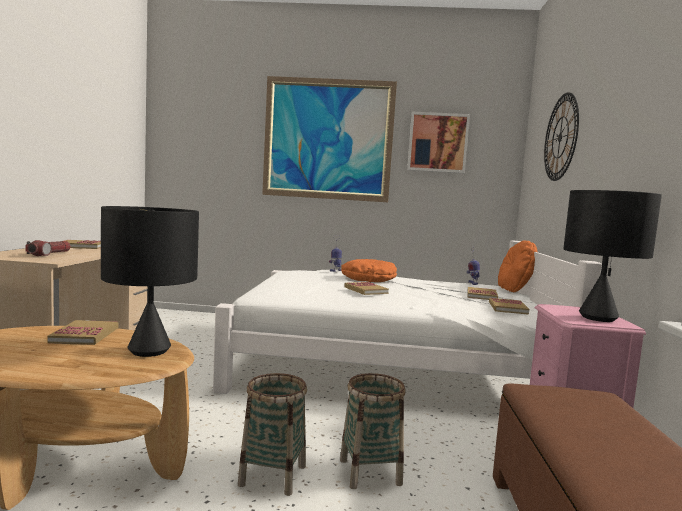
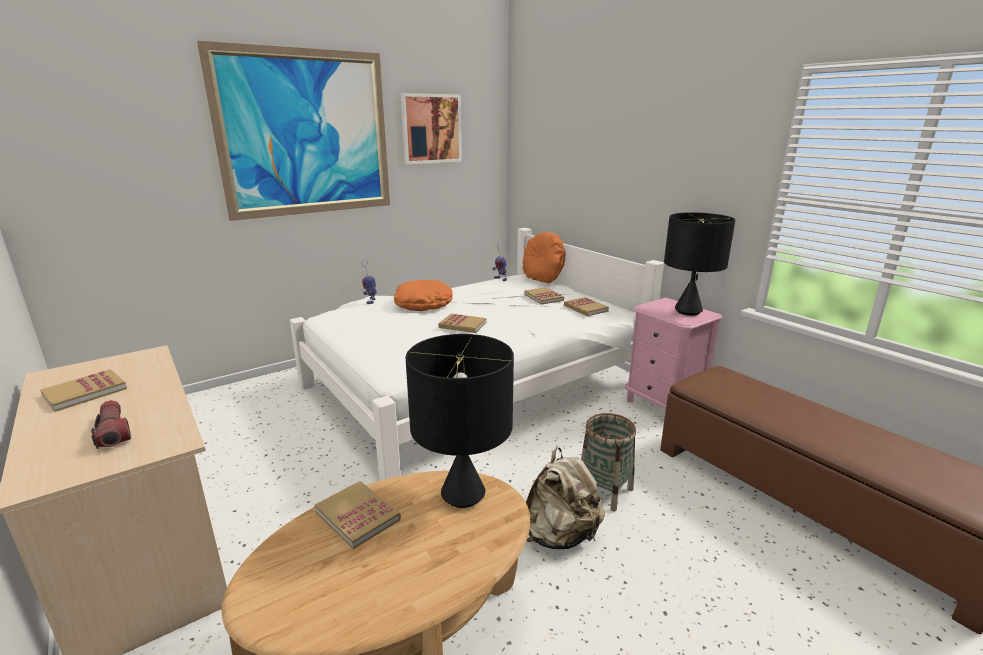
camera: 40 degrees left, 15 degrees up
(273, 475) = (560, 536): basket -> beige backpack
(560, 137) = (577, 134): wall clock -> none

